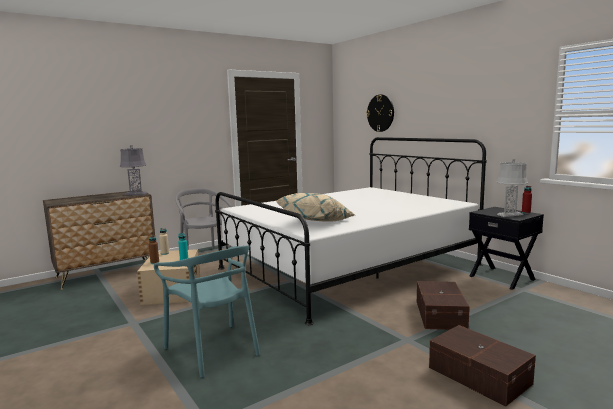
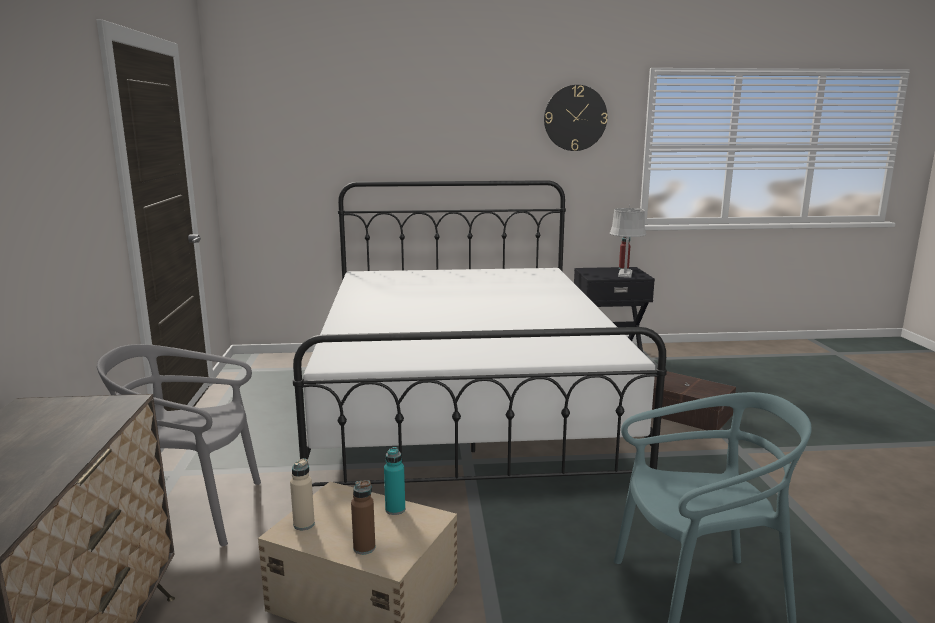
camera: 60 degrees left, 5 degrees up
(135, 194) = (97, 408): grey table lamp -> none
(317, 222) = (552, 340): beige pillow -> none
(380, 113) = (353, 138): wall clock -> wall clock (575, 118)
(479, 374) = (834, 445): brown storage box -> none

